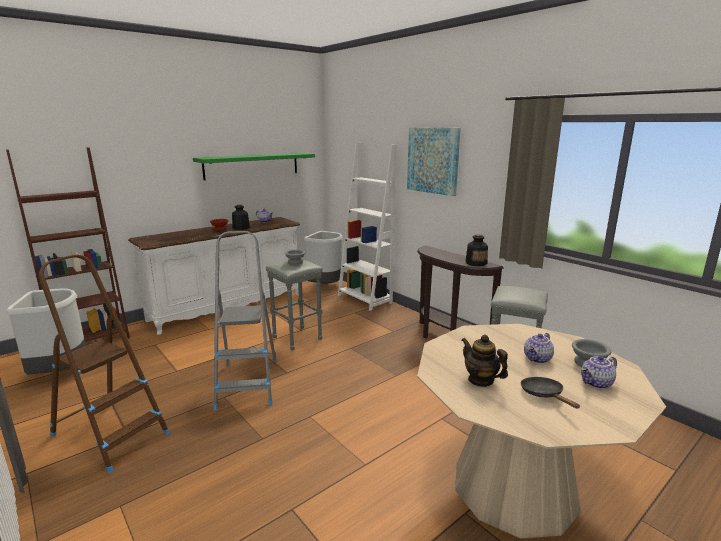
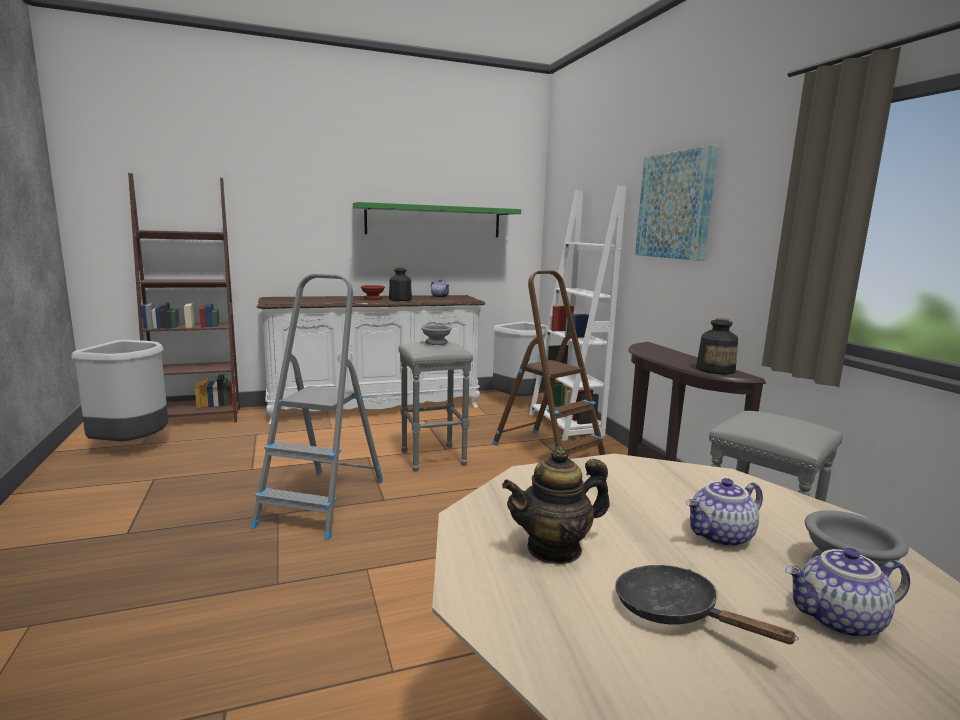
camera: 20 degrees right, 5 degrees down
(111, 434) = (111, 528): brown step ladder -> brown step ladder (548, 453)
(481, 380) = (554, 548): teapot -> teapot turned 90 degrees counterclockwise
(544, 395) = (675, 612): black frying pan -> black frying pan turned 45 degrees counterclockwise

